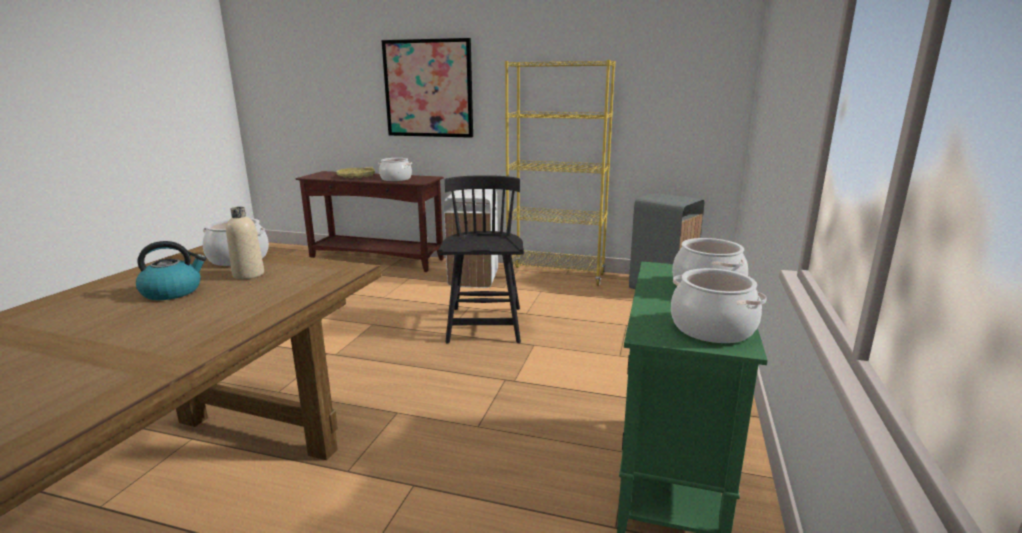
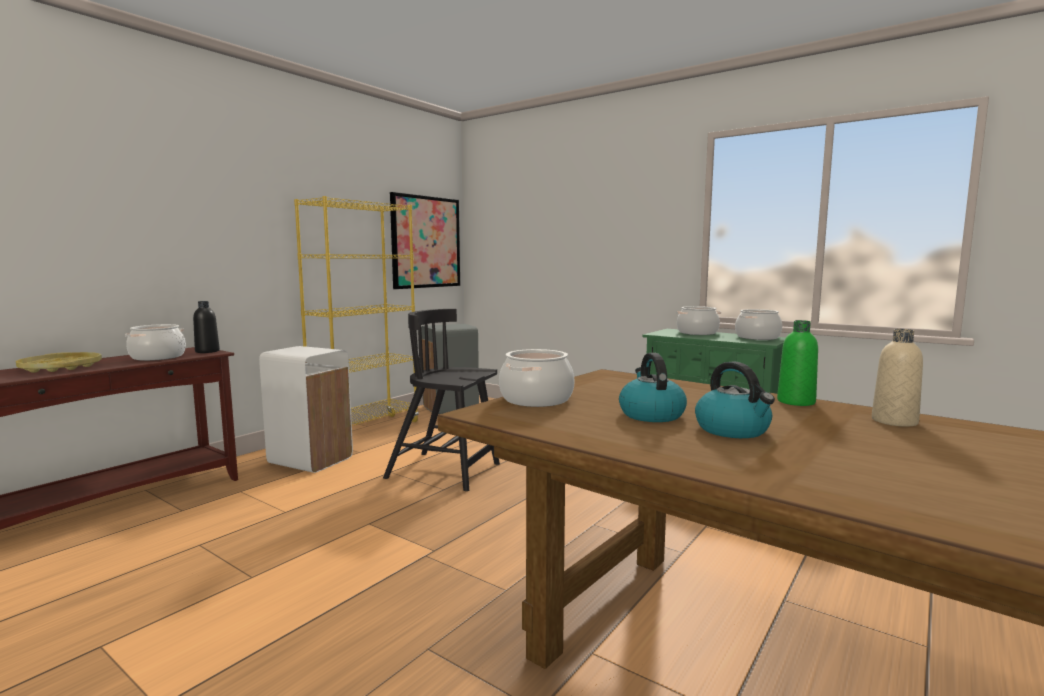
camera: 70 degrees left, 10 degrees down
(104, 318) = (733, 430): none -> kettle
(198, 346) = (796, 402): none -> green bottle
(248, 274) = (605, 395): beige bottle -> beige bottle (894, 421)
(422, 180) = (207, 351): none -> black bottle
(428, 89) = (168, 223): picture -> picture (426, 242)

